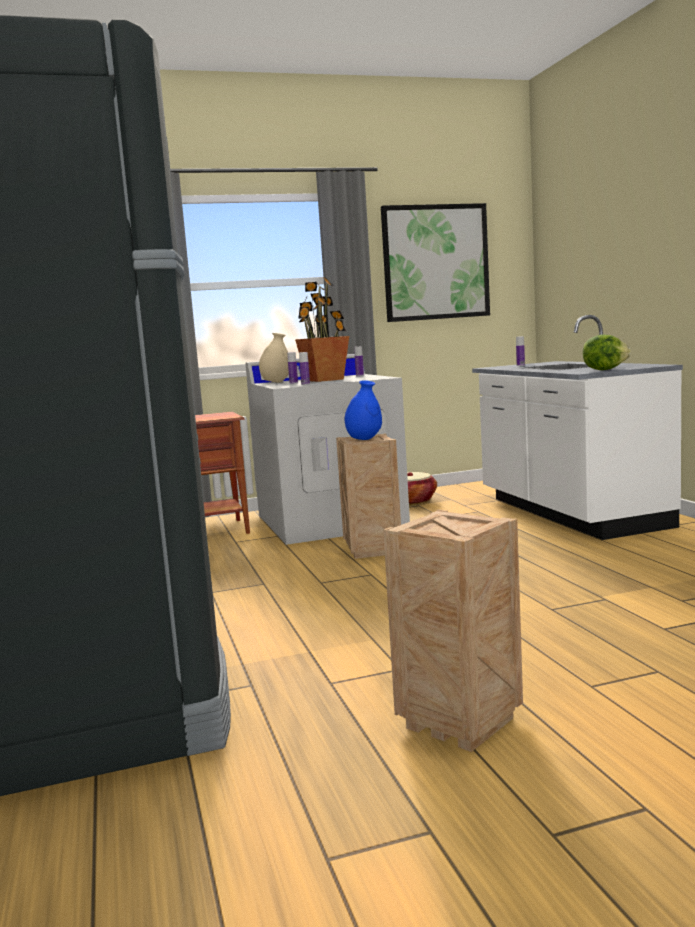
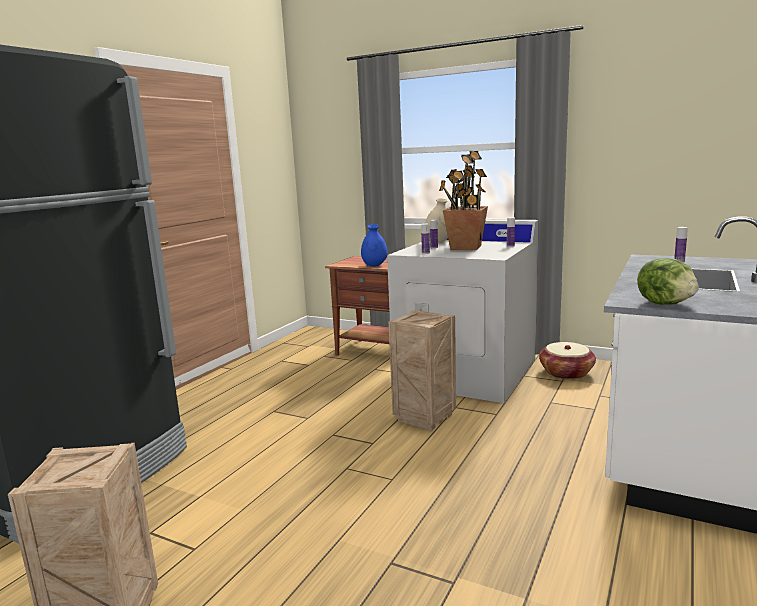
camera: 45 degrees right, 5 degrees up
(364, 439) = (417, 319): blue vase -> blue vase (374, 265)
(435, 262) = (655, 124): picture -> none

